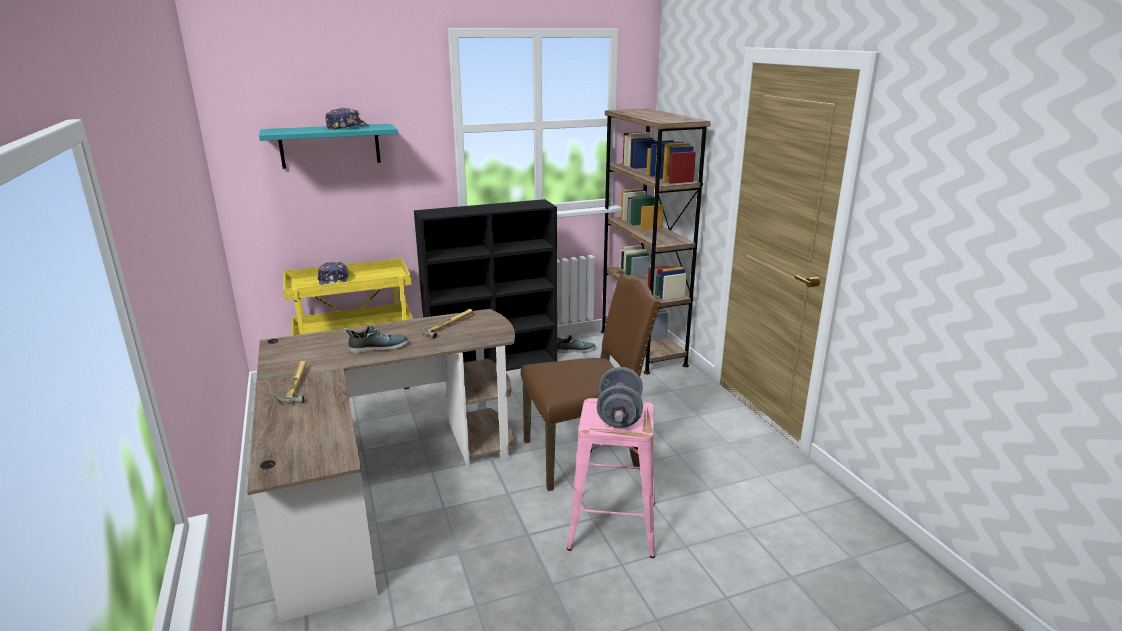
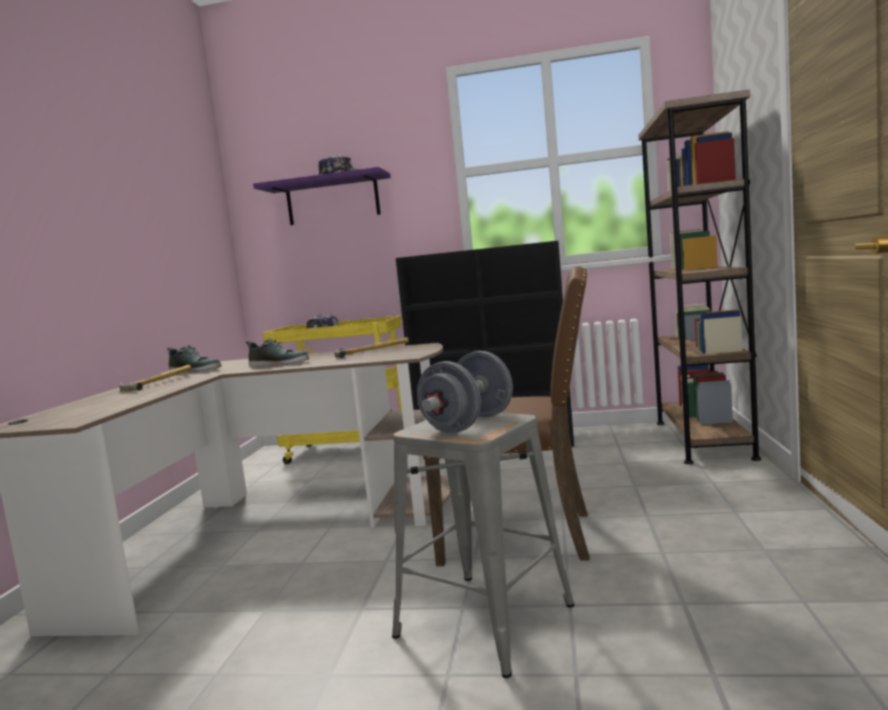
camera: 30 degrees right, 15 degrees down
(330, 146) = (332, 200): turquoise shelf -> purple shelf
(575, 350) = (608, 437): shoe -> shoe (196, 370)
(613, 524) = (486, 619): pink stool -> grey stool

